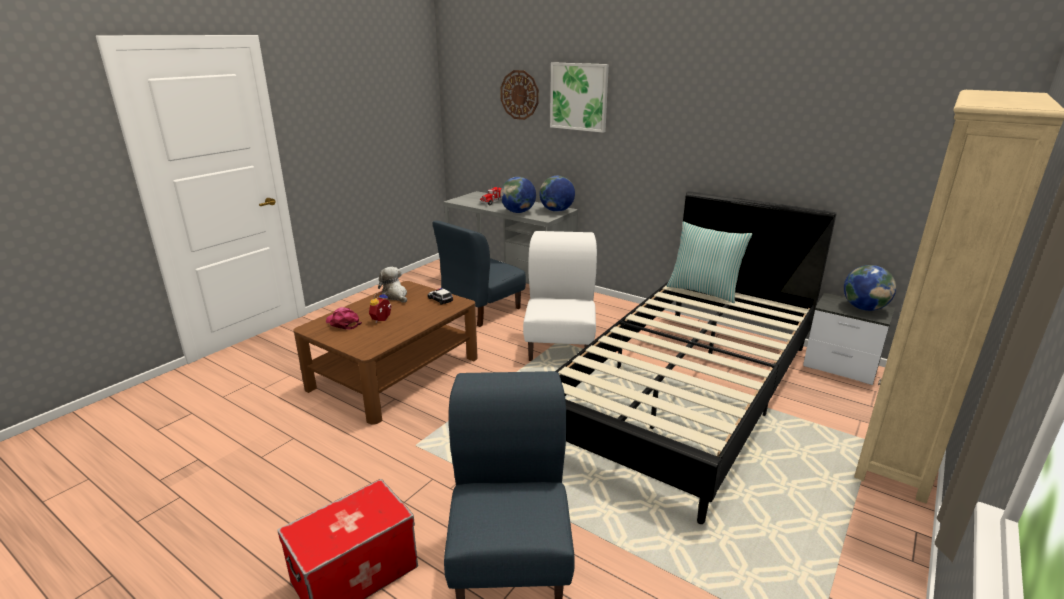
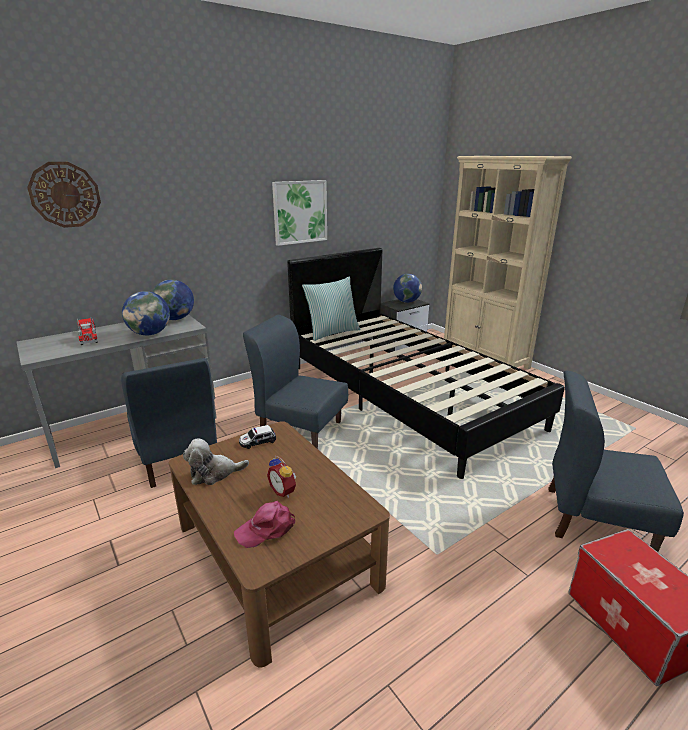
camera: 70 degrees left, 0 degrees up
(560, 345) = (300, 428): white chair -> blue chair
(579, 97) = (158, 188): picture -> picture (300, 212)

